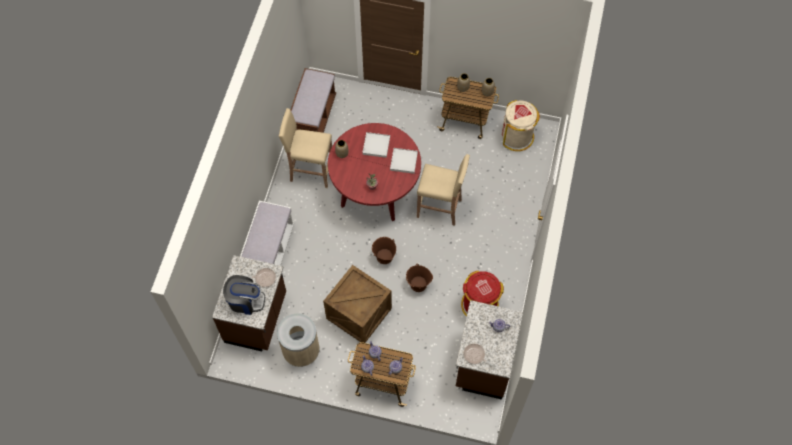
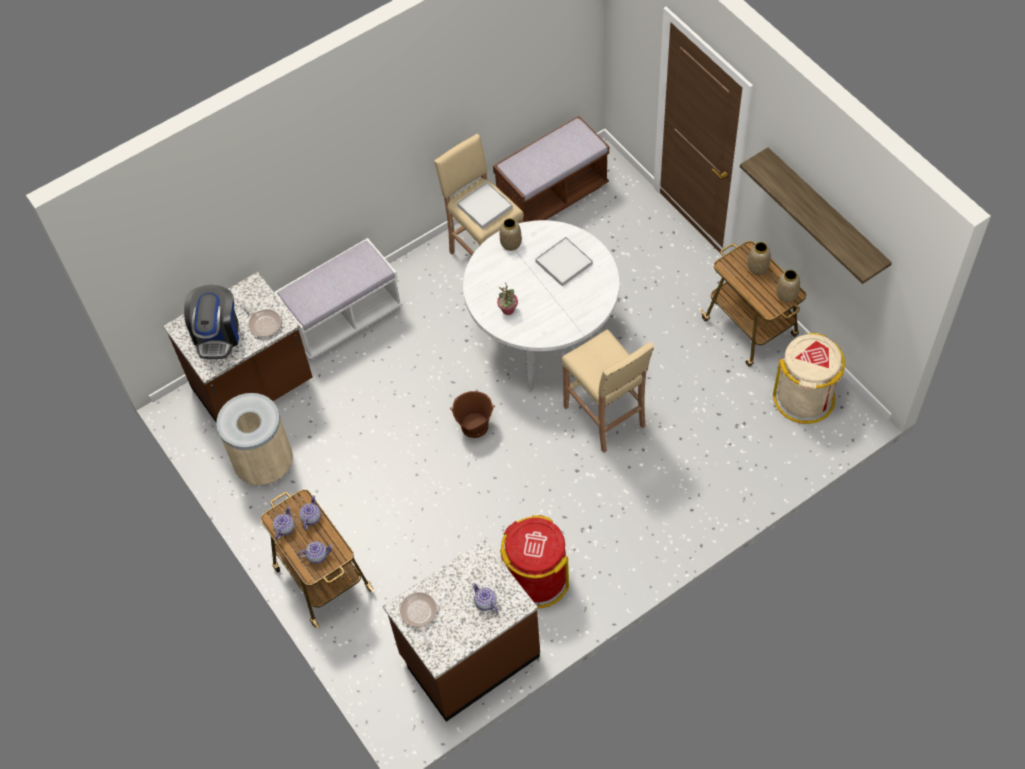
camera: 45 degrees right, 5 degrees down
(245, 301) = (217, 335): coffee machine -> coffee machine turned 45 degrees clockwise
(357, 313) = (374, 471): crate -> none
(375, 190) = (543, 336): red dining table -> white dining table
(404, 161) = (580, 306): white tray -> white tray (485, 207)
(418, 284) = (483, 492): brown bucket -> none
(498, 40) = (826, 213): none -> shelf

